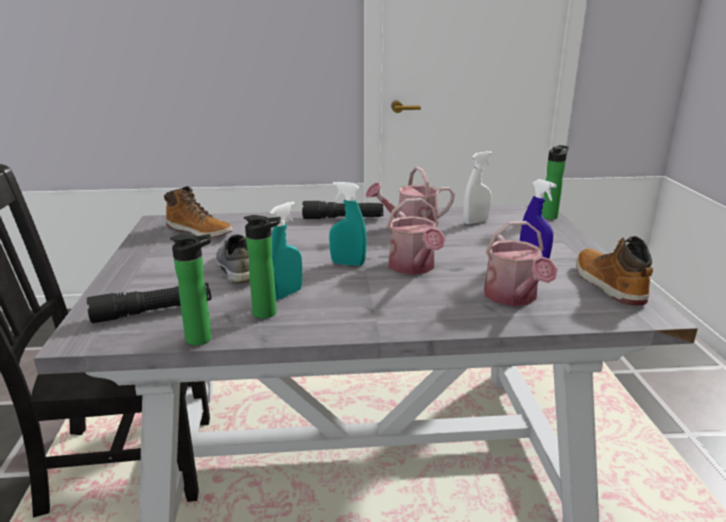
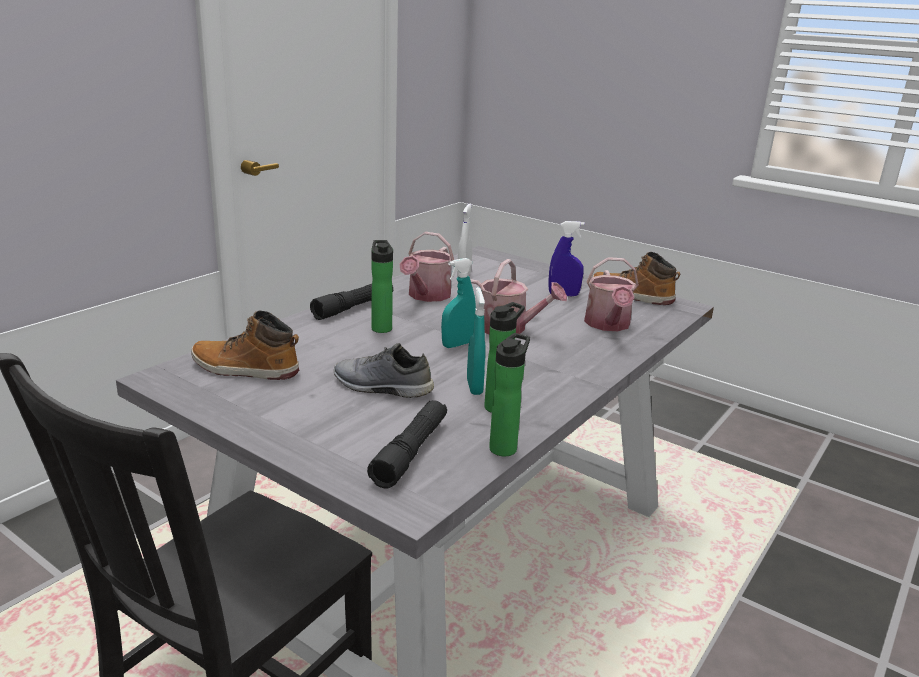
camera: 50 degrees left, 0 degrees up
(200, 231) = (244, 369): boot -> boot turned 150 degrees counterclockwise
(513, 297) = (608, 325): watering can -> watering can turned 60 degrees clockwise
(550, 216) = (500, 256): bottle -> bottle (381, 327)

